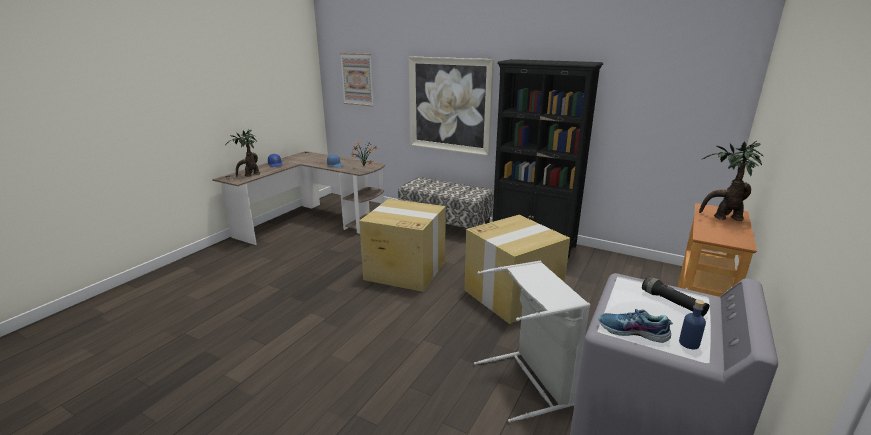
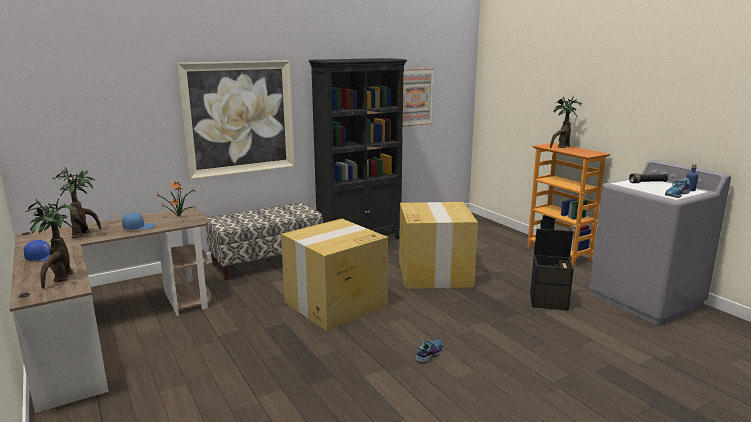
camera: 60 degrees left, 5 degrees down
(314, 160) = (84, 234): none -> potted plant
(357, 79) = (80, 102): picture -> picture (414, 97)
(359, 332) = (429, 354): none -> shoe
(531, 381) = (549, 301): grey laundry basket -> black storage box

